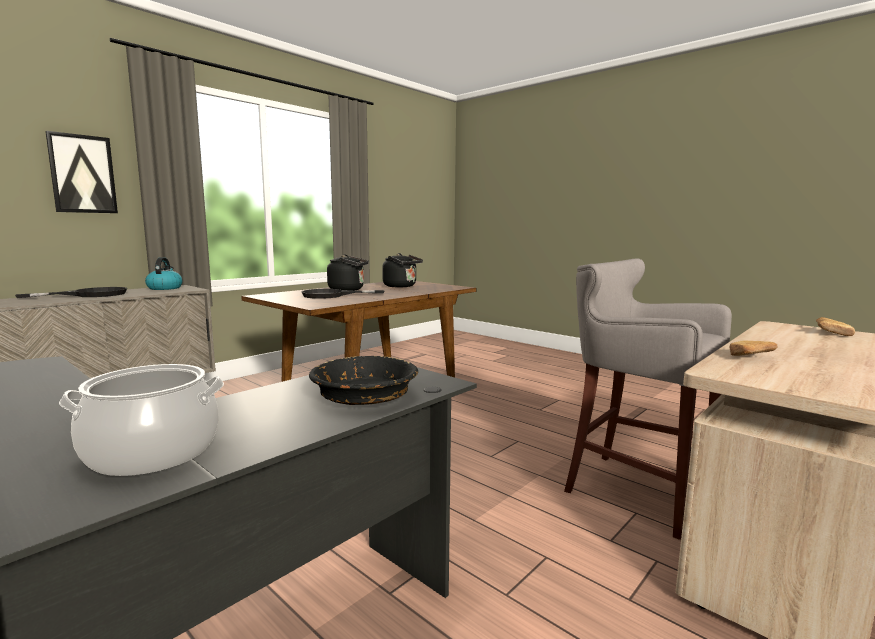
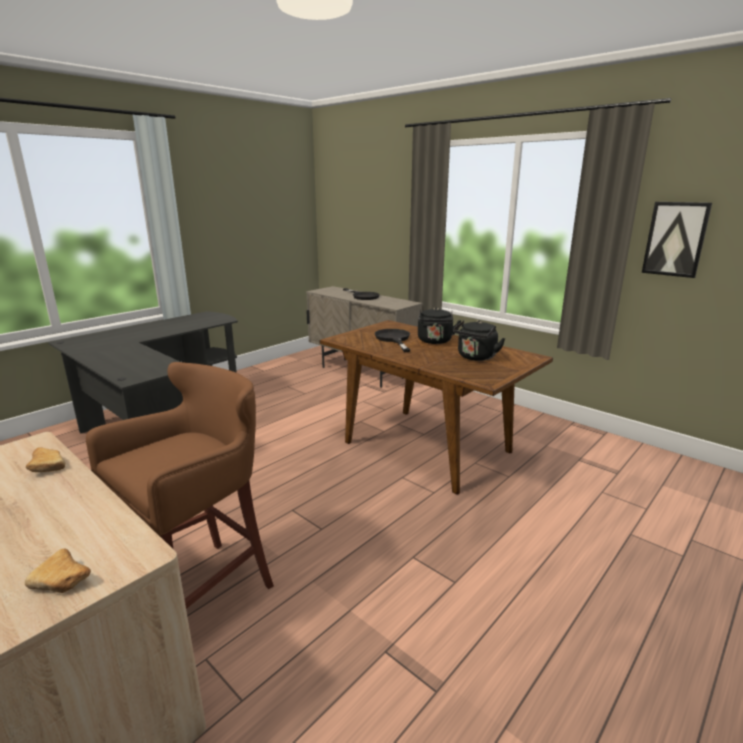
camera: 90 degrees right, 10 degrees up
(82, 174) = (394, 219): picture -> picture (675, 239)
(153, 451) = (101, 348): cooking pot -> none
(165, 288) = (399, 302): kettle -> none
(365, 397) = (124, 367): black bowl -> none
(633, 489) = (203, 591): grey stool -> brown stool

